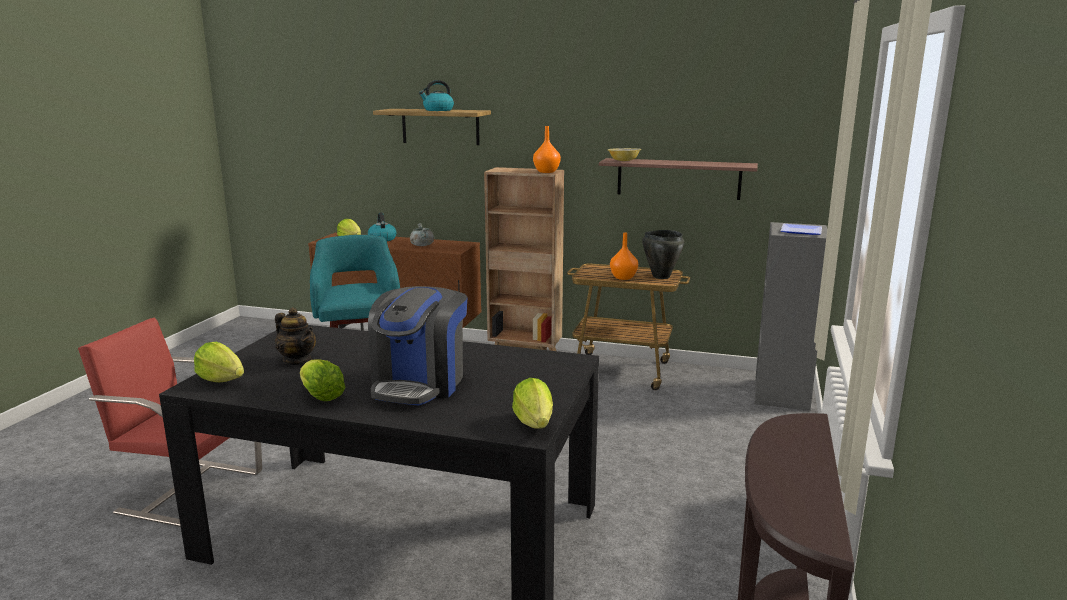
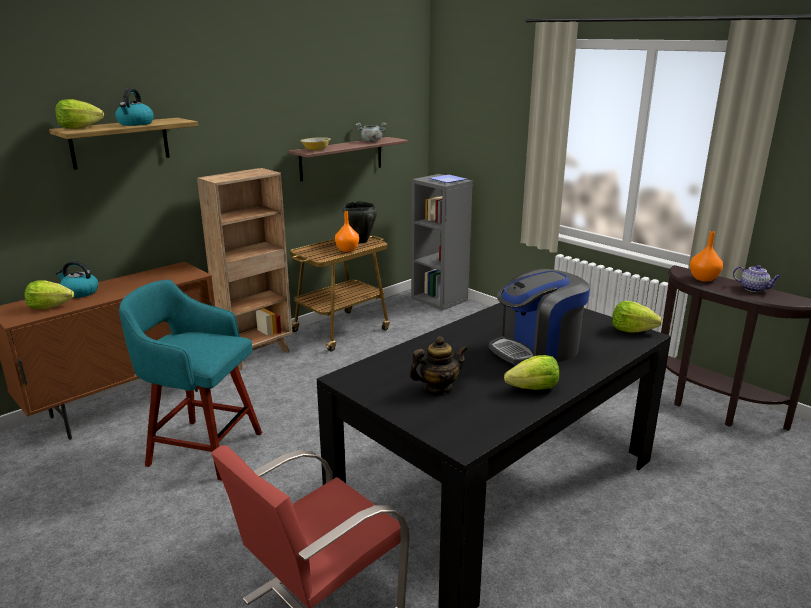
camera: 60 degrees left, 5 degrees up
(222, 380) = (456, 428): lettuce -> lettuce (79, 128)
(419, 384) = (536, 350): coffee machine -> coffee machine turned 105 degrees clockwise
(421, 245) = (146, 282): grey cooking pot -> grey cooking pot (371, 141)
(547, 172) = (263, 172): orange vase -> orange vase (704, 278)
(811, 485) = (754, 289): none -> teapot

